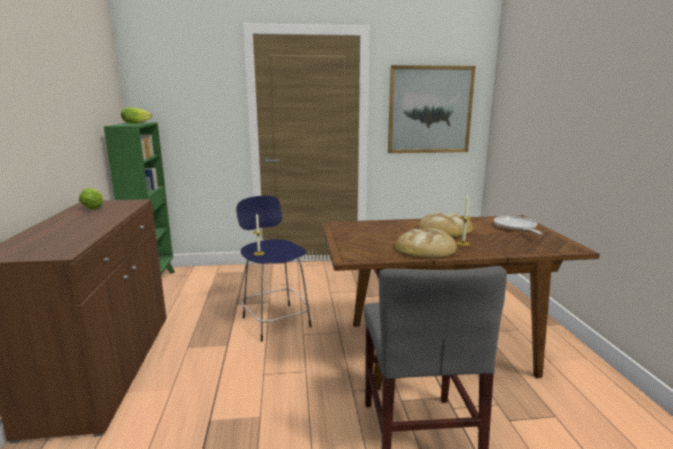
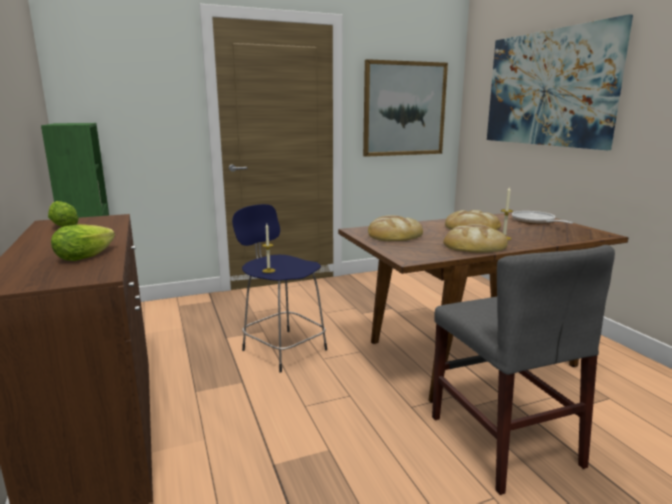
camera: 15 degrees left, 0 degrees up
(138, 123) = (74, 123): lettuce -> lettuce (88, 255)
(363, 231) = (394, 234): none -> bread
(557, 94) = (548, 88): none -> picture

